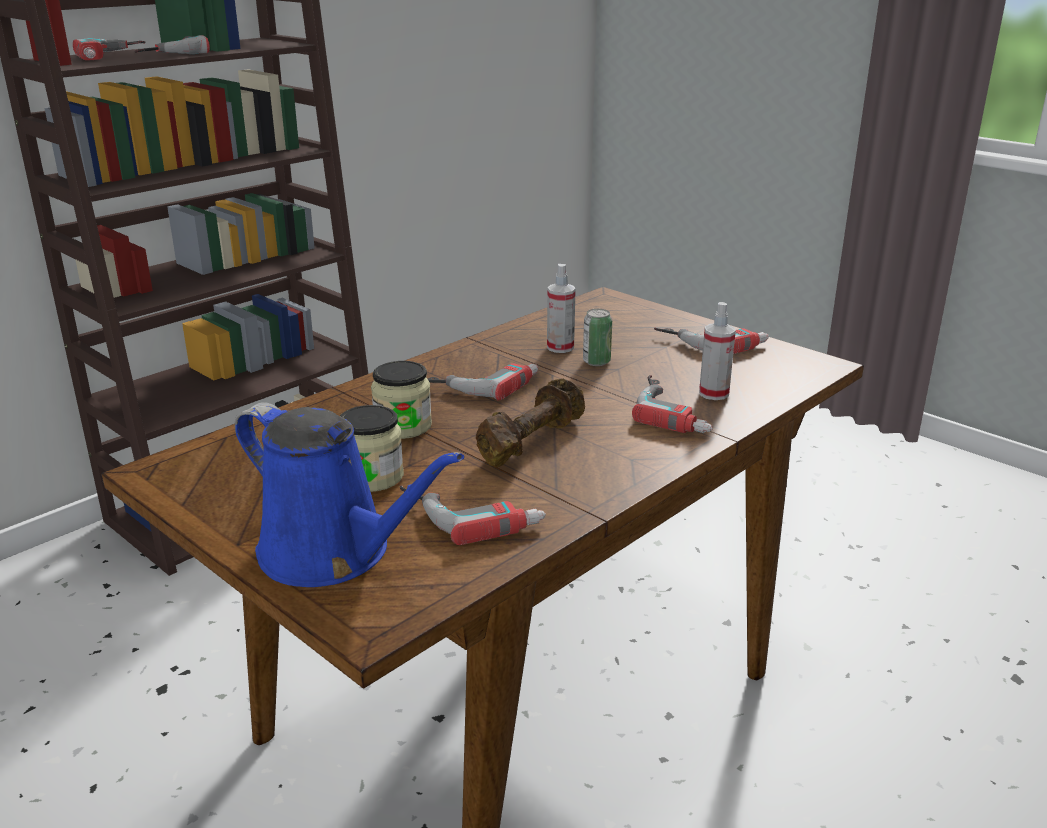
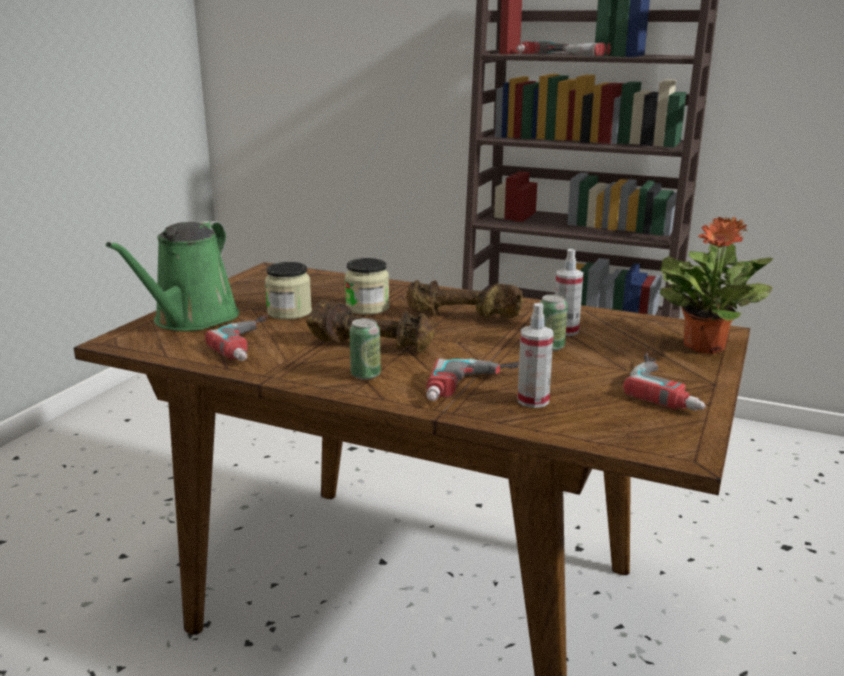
camera: 70 degrees right, 5 degrees down
(333, 553) = (191, 320): blue watering can -> green watering can
(480, 382) = (462, 316): power drill -> brown dumbbell
(615, 457) = (365, 375): none -> can
(634, 309) = (705, 346): none -> potted plant

